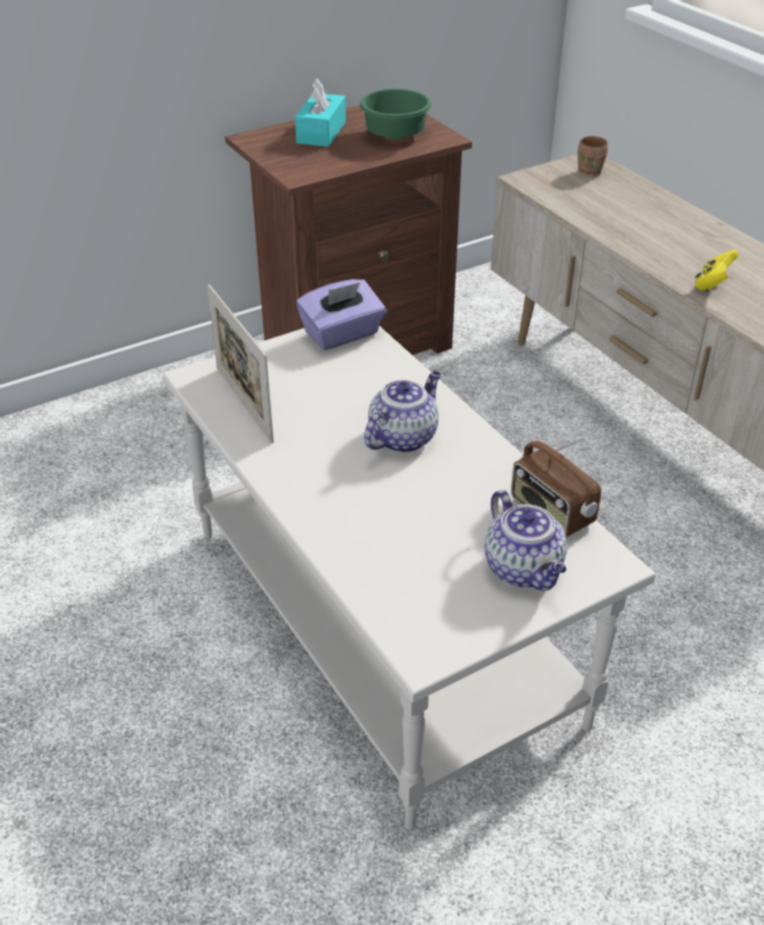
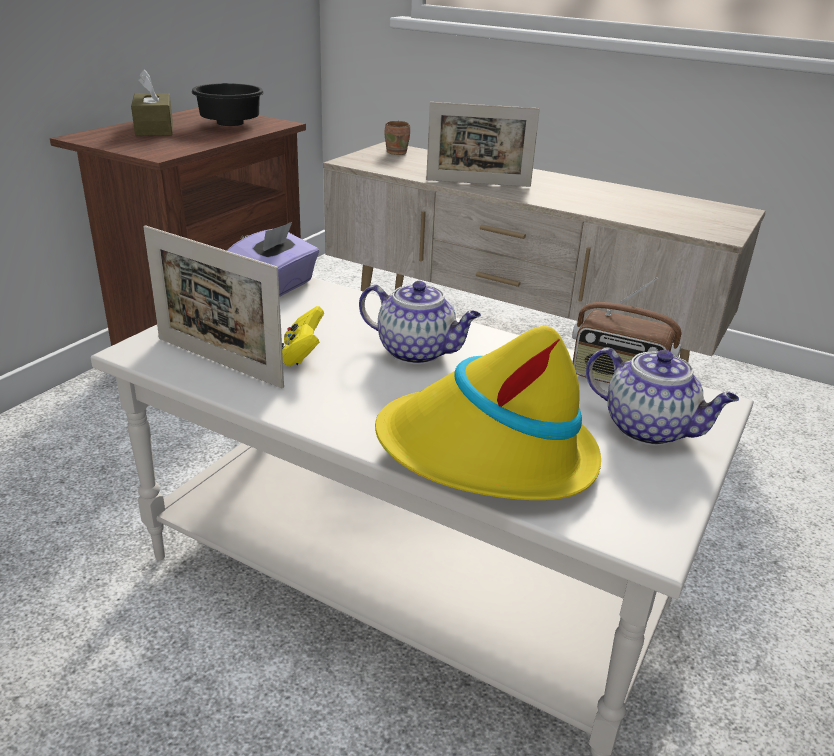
camera: 30 degrees left, 10 degrees down
(321, 132) = (154, 128): turquoise tissue box -> brown tissue box
(372, 549) = (488, 455): none -> yellow hat
(397, 135) = (232, 124): green bowl -> black bowl
(403, 437) = (418, 352): teapot -> teapot turned 105 degrees clockwise
(636, 238) = (478, 183): none -> picture frame
(712, 284) = (567, 200): yellow game controller -> yellow game controller (301, 356)

